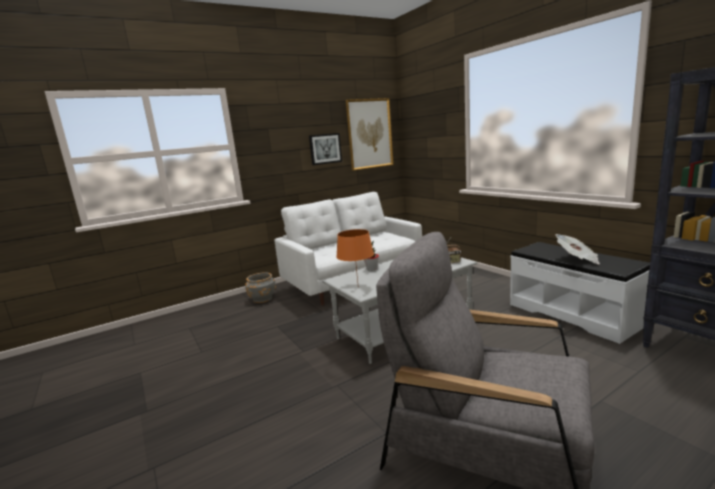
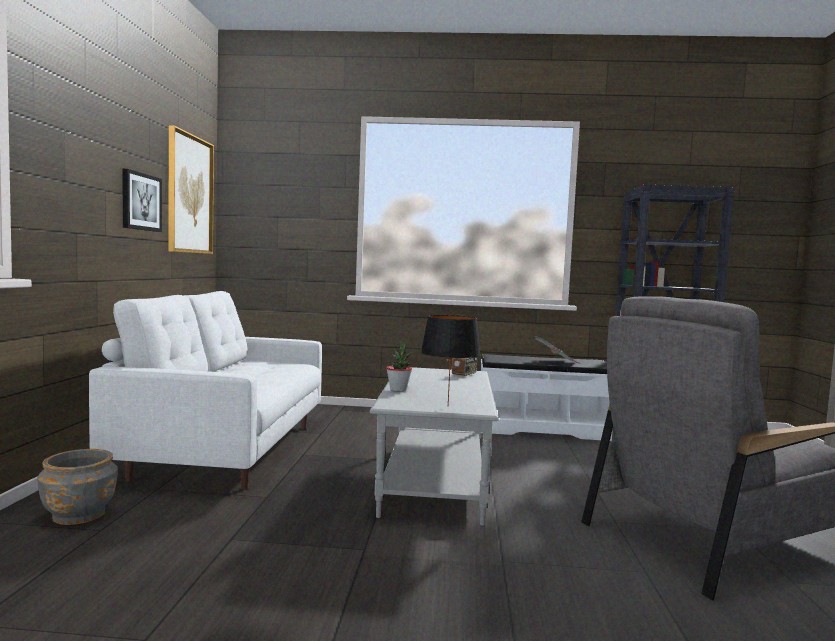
camera: 55 degrees left, 10 degrees down
(358, 287) = (448, 406): orange table lamp -> black table lamp

